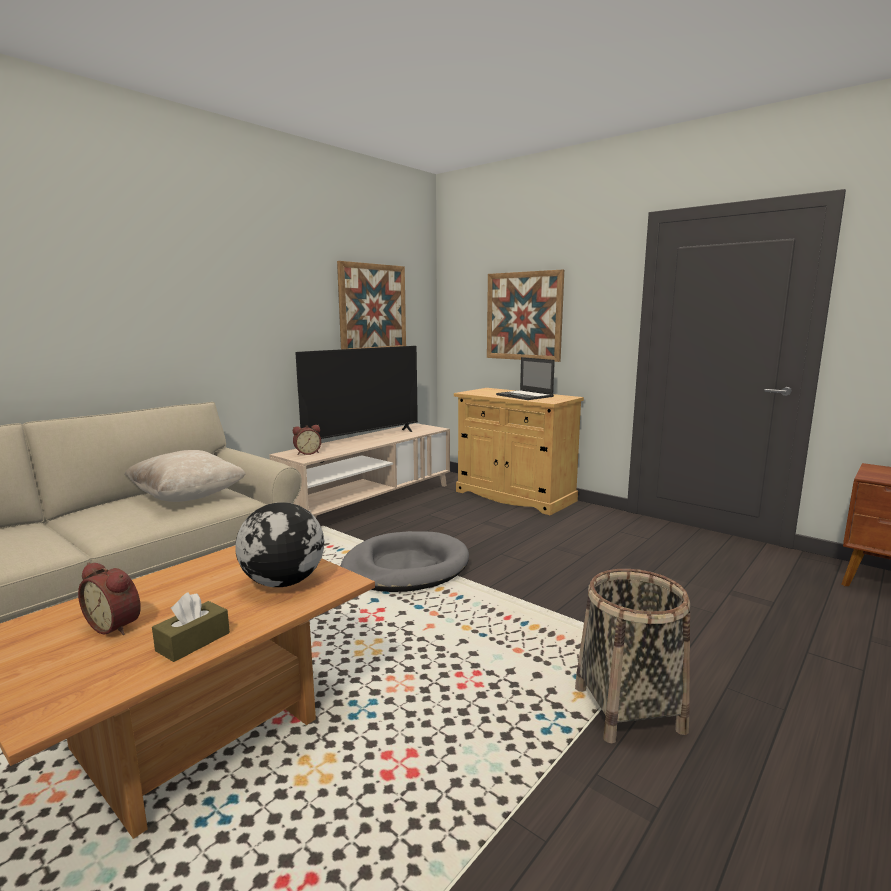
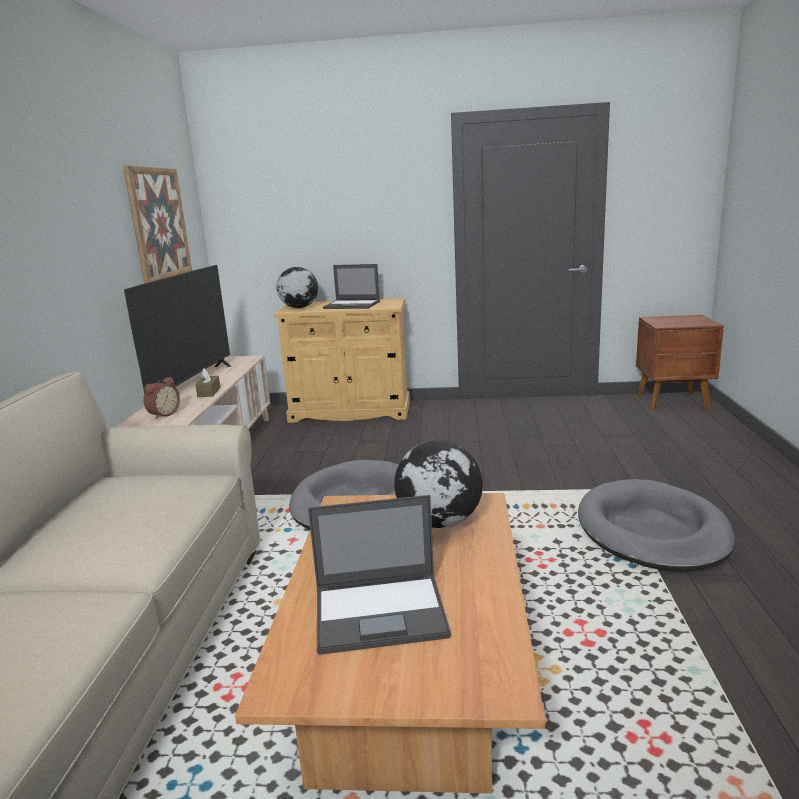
camera: 35 degrees left, 5 degrees up
(117, 625) = (382, 612): alarm clock -> laptop
(188, 497) = (139, 495): beige pillow -> none
(193, 642) = (479, 589): brown tissue box -> brown tissue box (209, 392)
(482, 391) = (299, 307): none -> globe
(524, 316) = (325, 220): picture -> none
(627, 709) = (652, 531): basket -> grey dog bed

